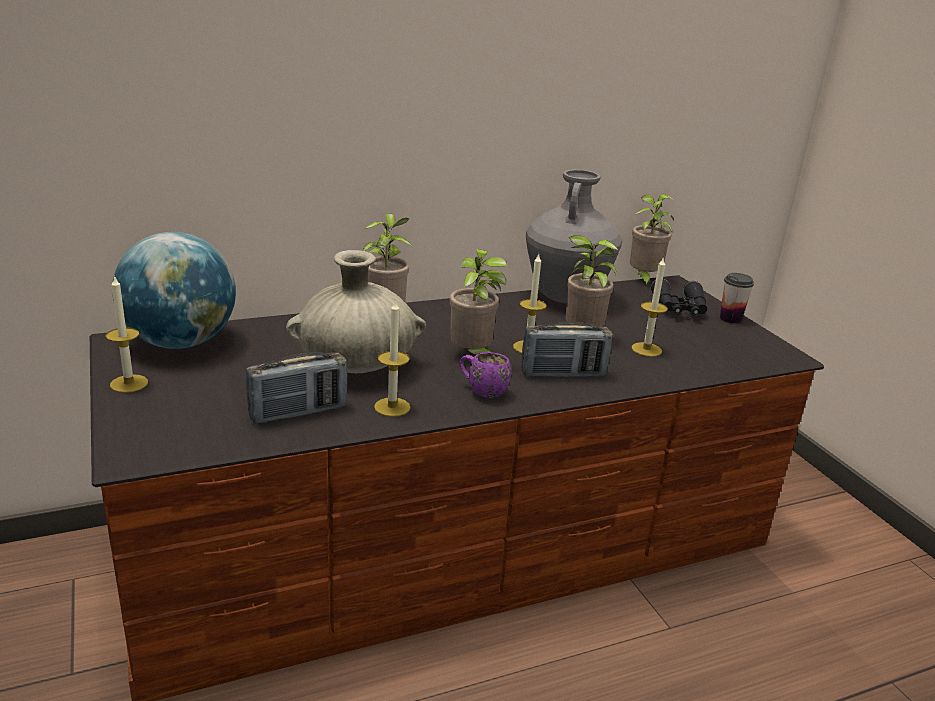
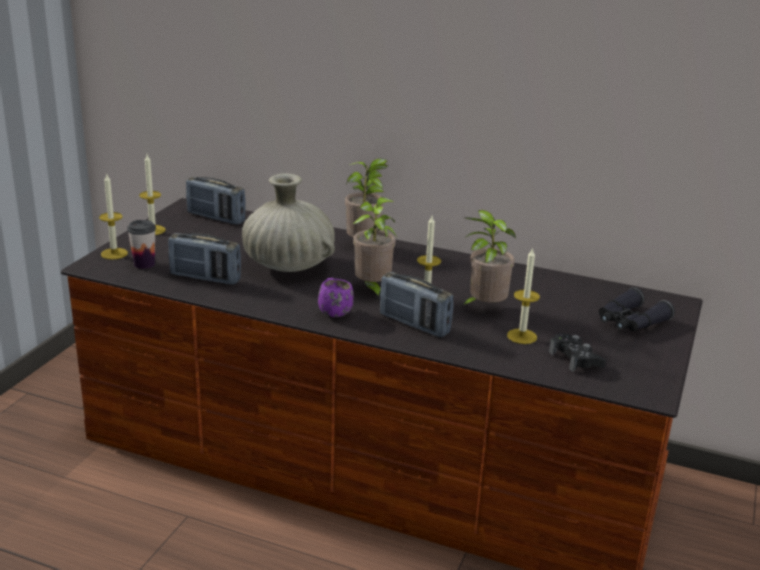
camera: 45 degrees right, 0 degrees up
(181, 342) = (216, 218): globe -> radio
(392, 407) = (261, 296): candle -> candle (114, 253)
(566, 298) = (537, 279): grey vase -> none
(643, 280) = (649, 290): potted plant -> none
(708, 352) = (575, 359): none -> black game controller
(730, 319) = (664, 347): cup -> cup (144, 264)

